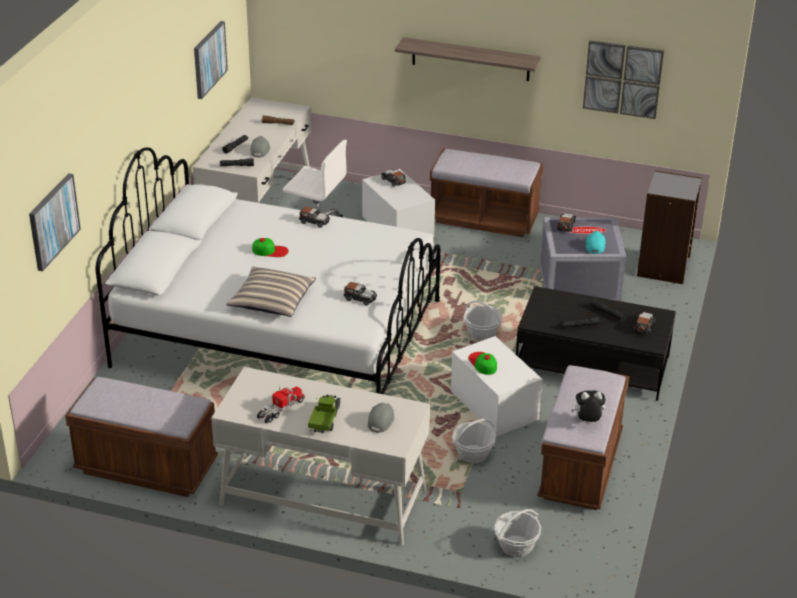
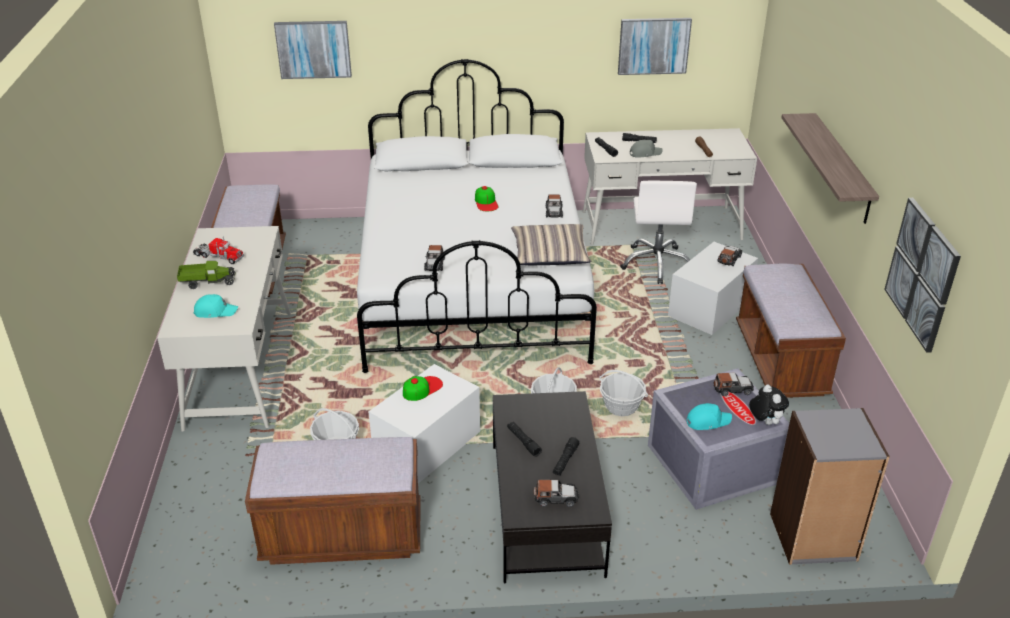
camera: 70 degrees right, 0 degrees up
(272, 300) = (404, 221): pillow -> pillow (550, 254)
(380, 420) = (215, 311): grey cap -> turquoise cap
(516, 546) = (194, 510): basket -> basket (621, 407)
(587, 422) = (299, 470): plush toy -> plush toy (764, 422)

